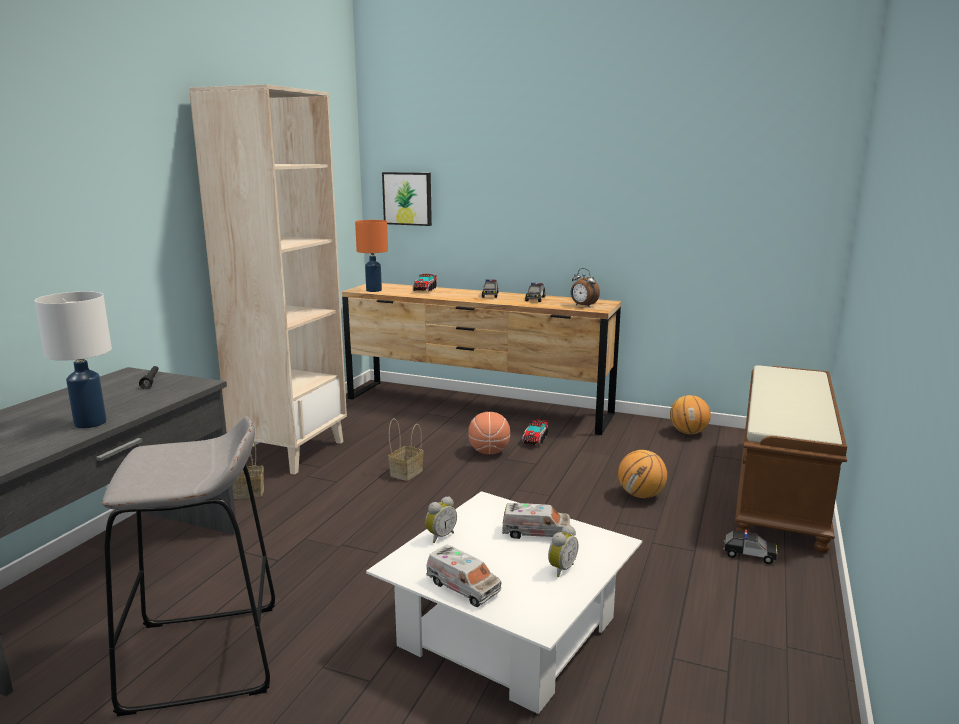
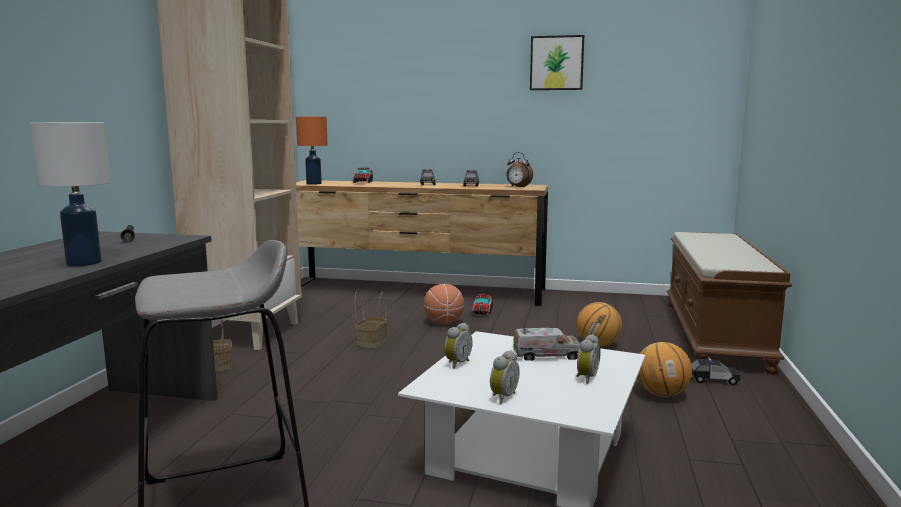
camera: 10 degrees left, 5 degrees down
(408, 198) = (342, 99): picture -> picture (556, 63)
(463, 587) = (502, 397): toy truck -> alarm clock
(688, 432) = (615, 300): basketball -> basketball (661, 394)

